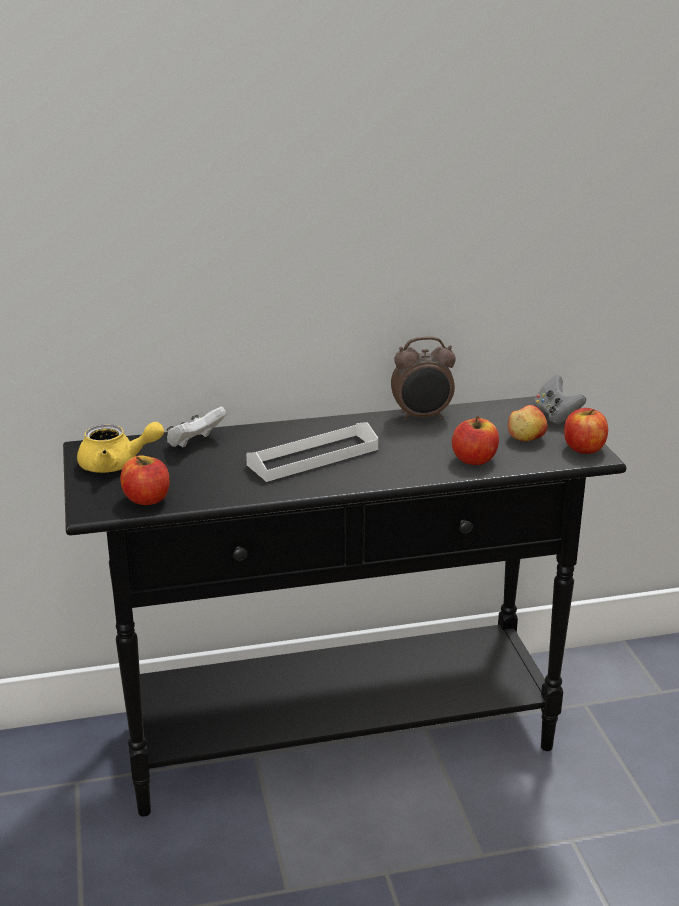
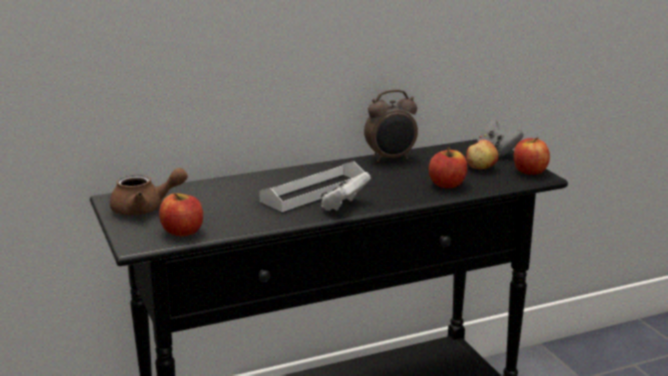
camera: 10 degrees left, 5 degrees down
(117, 464) = (145, 209): yellow teapot -> brown teapot
(195, 443) = (208, 189): white game controller -> white game controller (344, 206)

